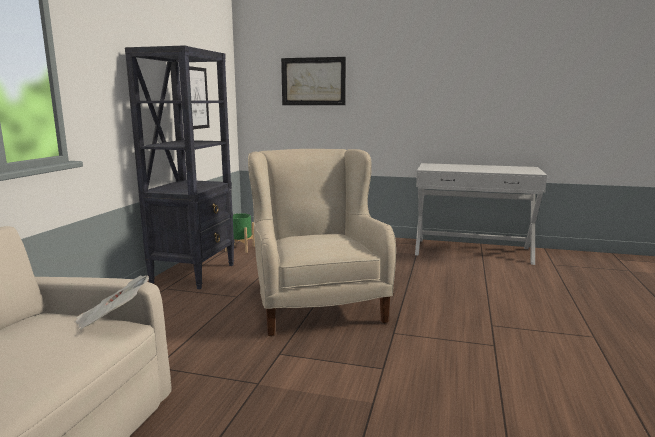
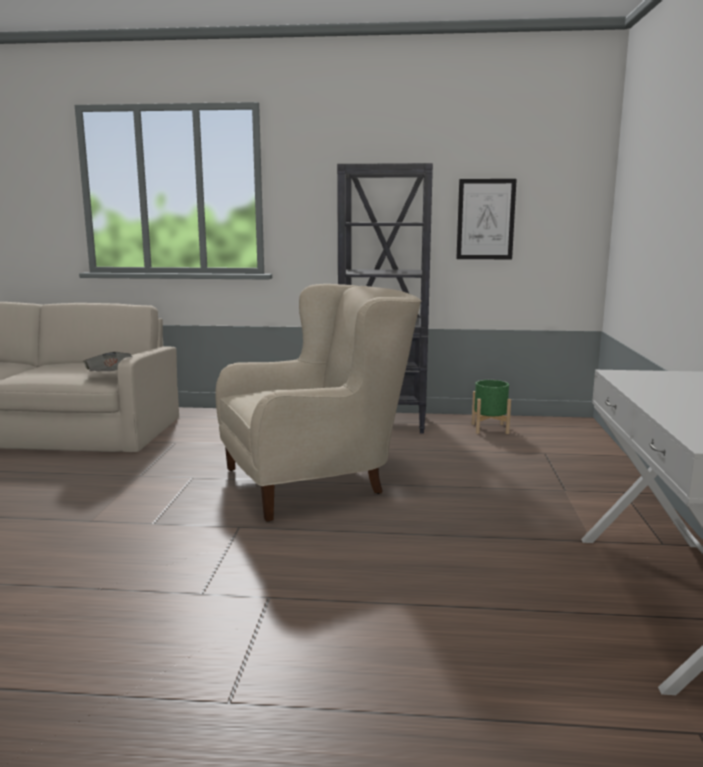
camera: 80 degrees right, 0 degrees up
(313, 81) = (656, 189): picture -> none

